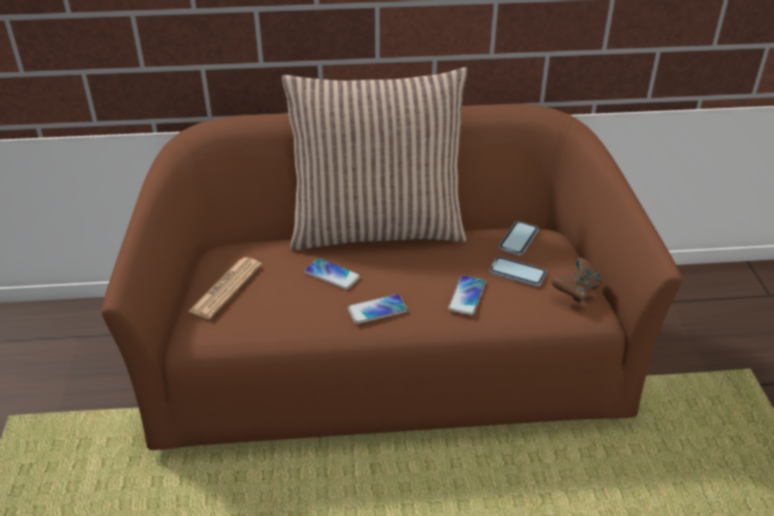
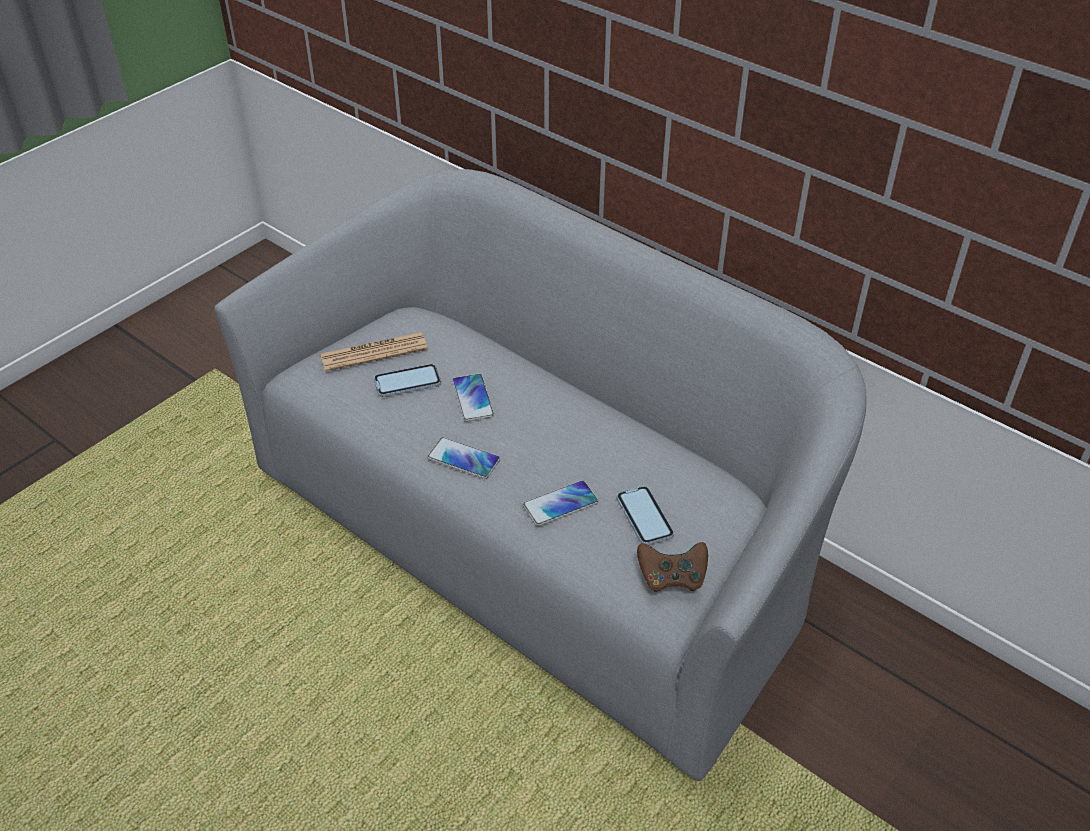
camera: 45 degrees right, 5 degrees up
(377, 228) = (578, 379): pillow -> none
(387, 361) = (543, 535): brown sofa -> grey sofa
(518, 239) = (699, 484): phone -> phone (407, 382)

